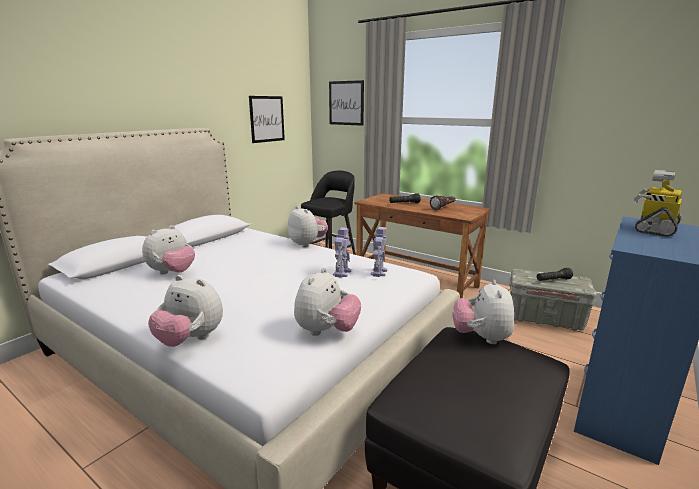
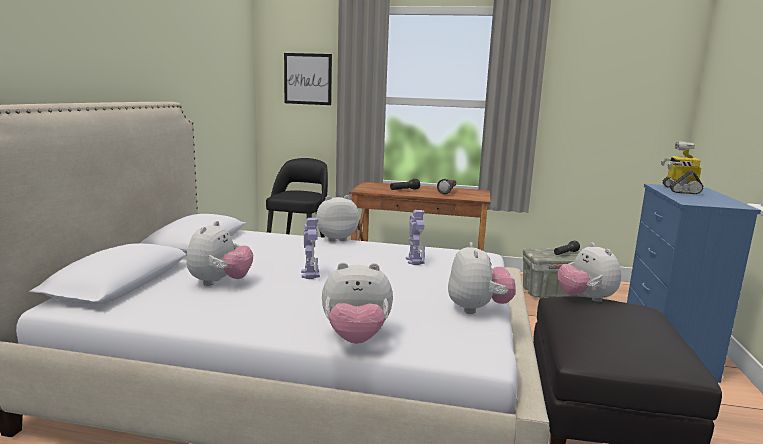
camera: 25 degrees left, 5 degrees down
(267, 119) = (220, 94): picture -> none
(307, 244) = (335, 238): plush toy -> plush toy turned 45 degrees counterclockwise
(379, 272) = (448, 256): toy robot -> toy robot (310, 274)

